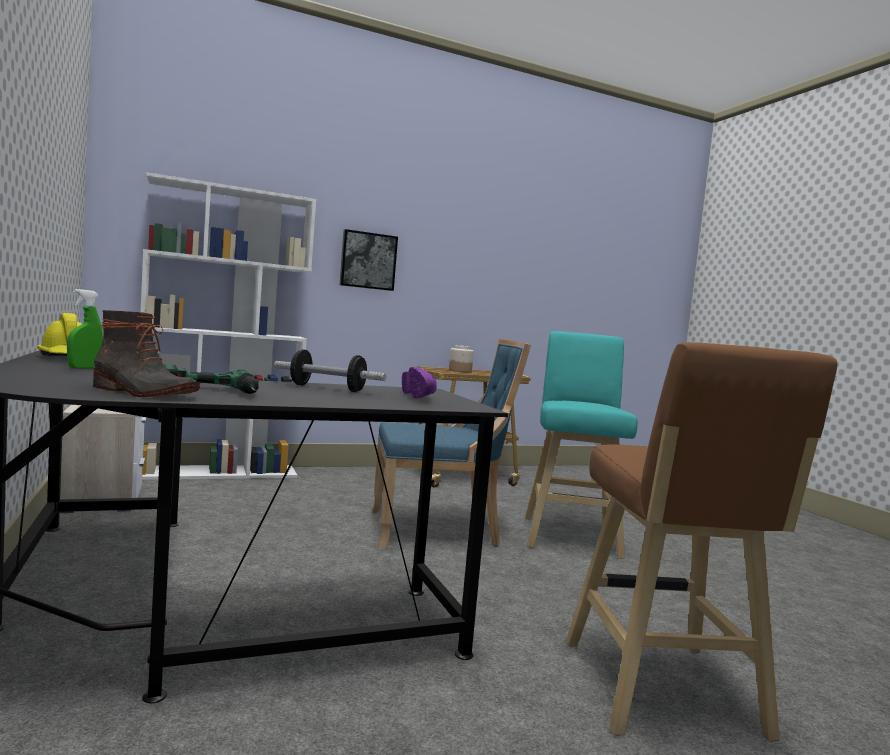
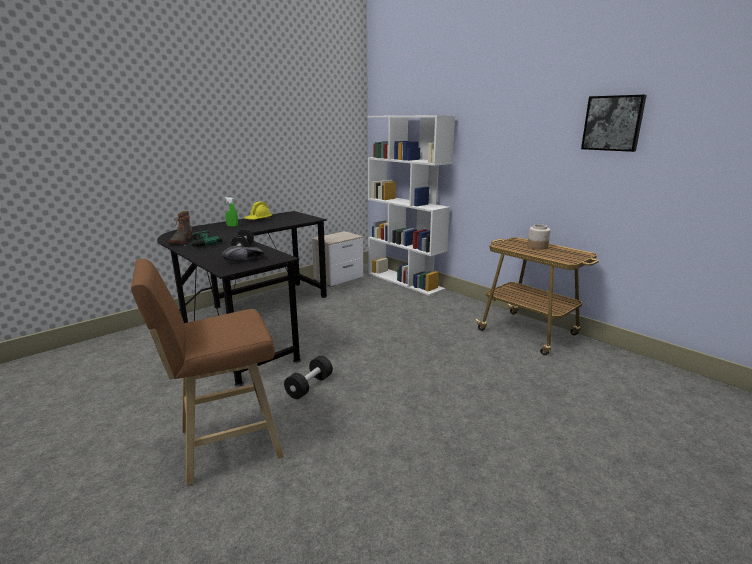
camera: 70 degrees right, 15 degrees up
(368, 261) = (492, 152): picture -> picture (613, 123)
(423, 397) = (245, 261): purple shoe -> black shoe
(438, 530) = (393, 348): blue chair -> none
(510, 599) = (309, 386): none -> black dumbbell
(570, 535) = (449, 394): turquoise stool -> none

